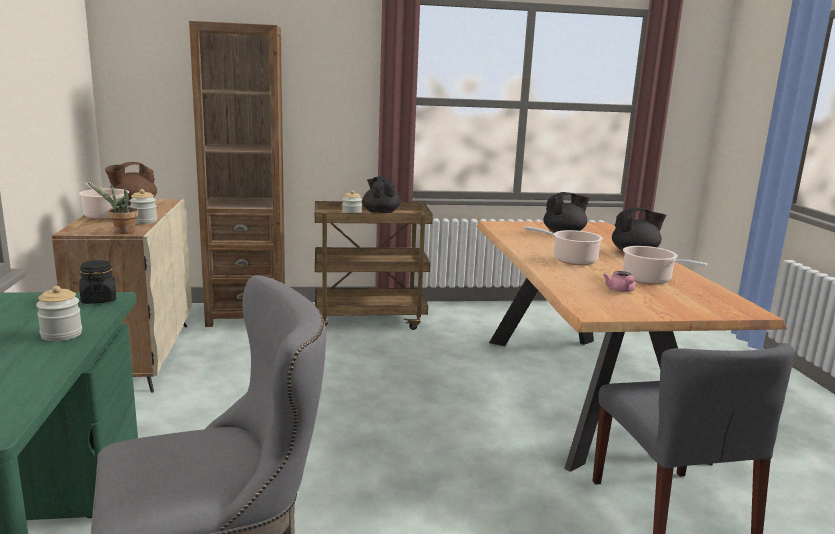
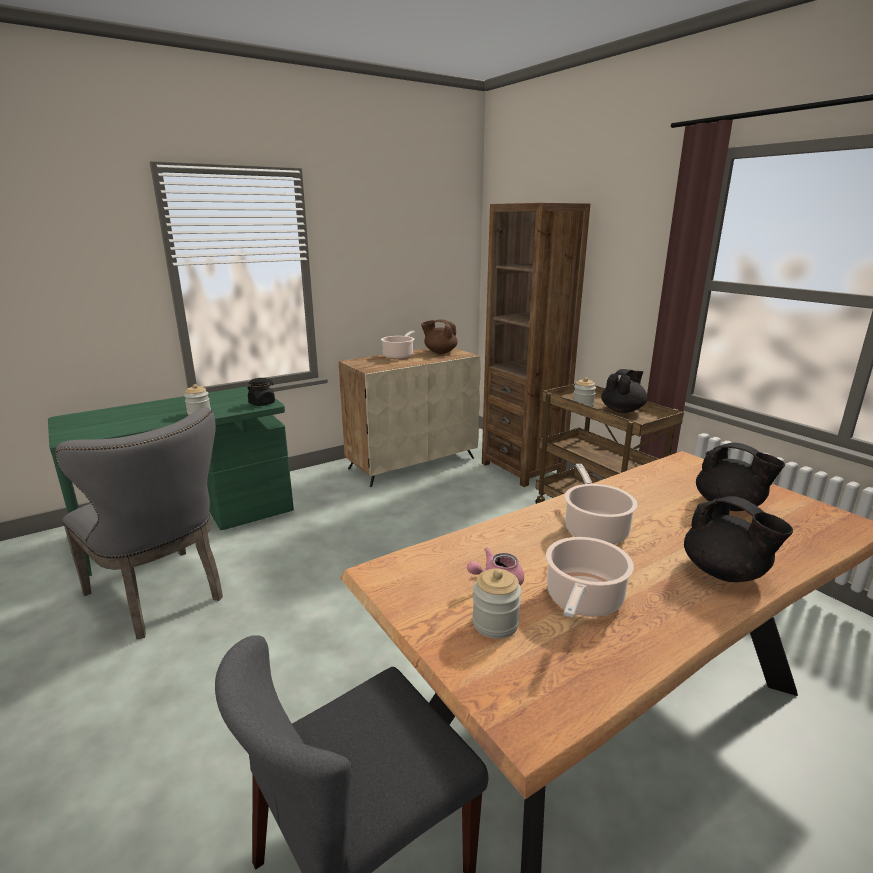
camera: 65 degrees right, 5 degrees up
(122, 232) = (365, 368): potted plant -> none
(144, 222) = (399, 365): jar -> jar (495, 623)

